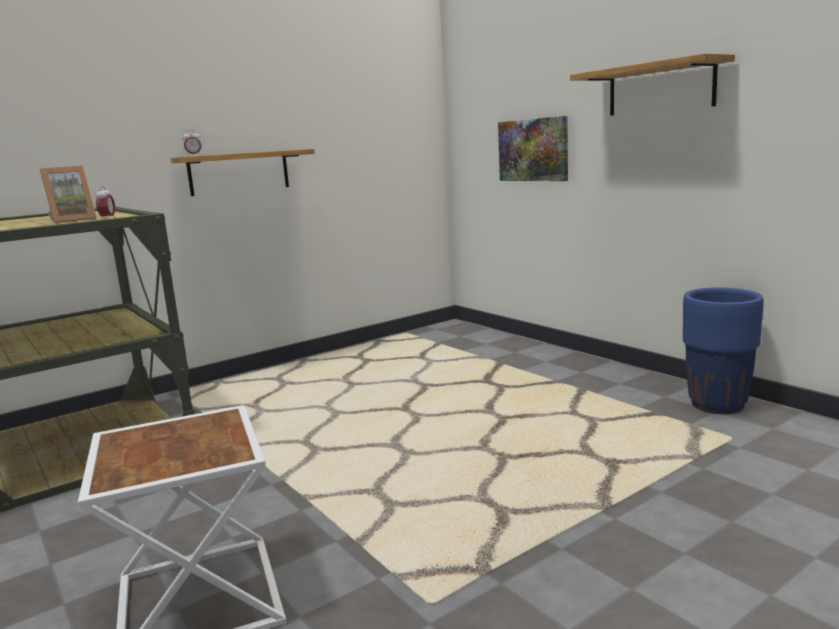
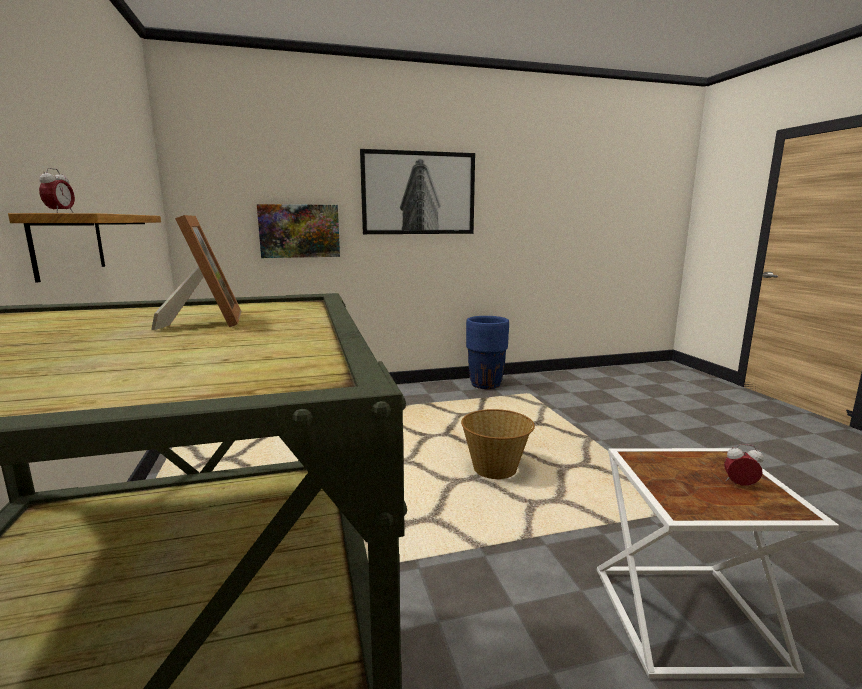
camera: 70 degrees left, 0 degrees up
(108, 218) = (276, 309): alarm clock -> alarm clock (739, 485)
(441, 460) = (495, 469): none -> basket
(660, 88) = (419, 193): shelf -> picture

